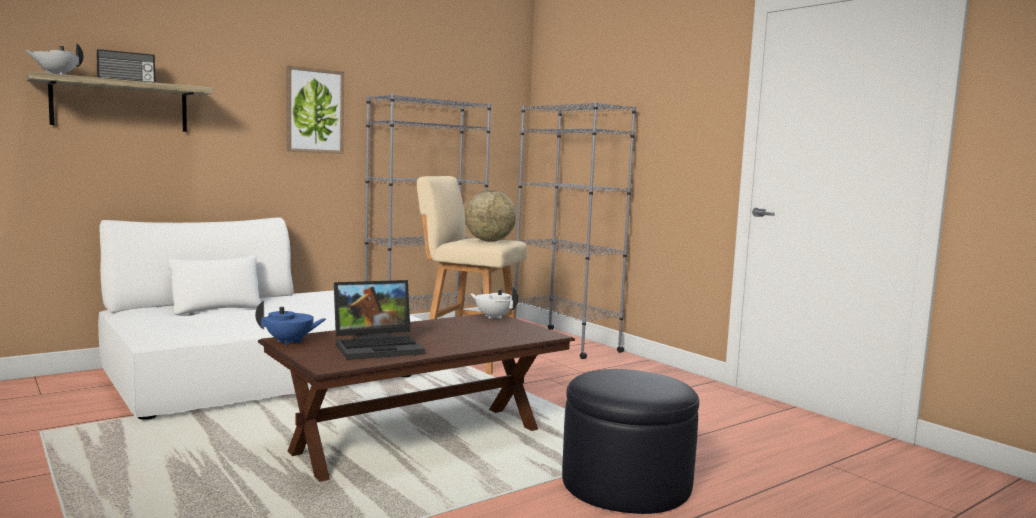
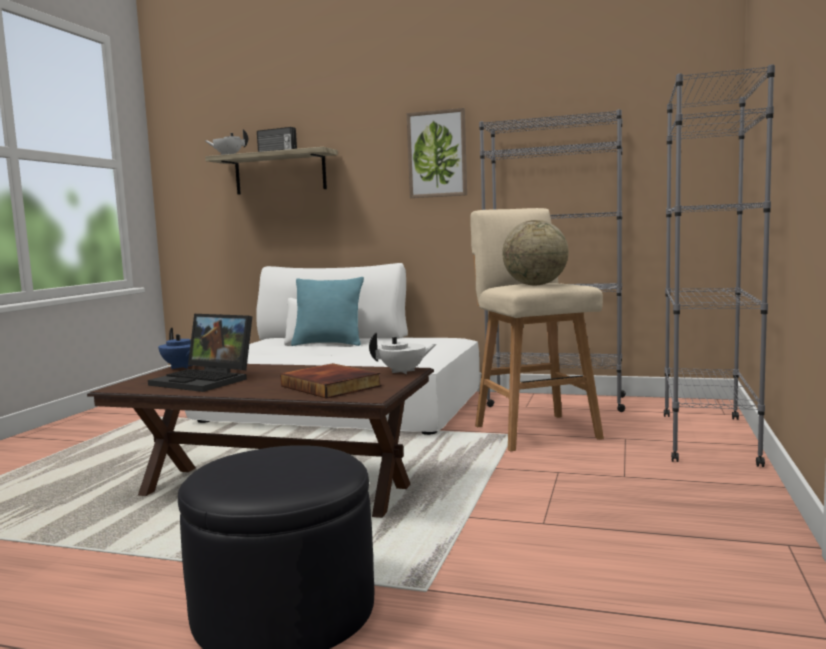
camera: 55 degrees right, 0 degrees up
(239, 307) = (328, 344): none -> turquoise pillow
(493, 317) = (403, 371): white teapot -> white teapot turned 75 degrees clockwise
(495, 333) = (332, 386): none -> book

